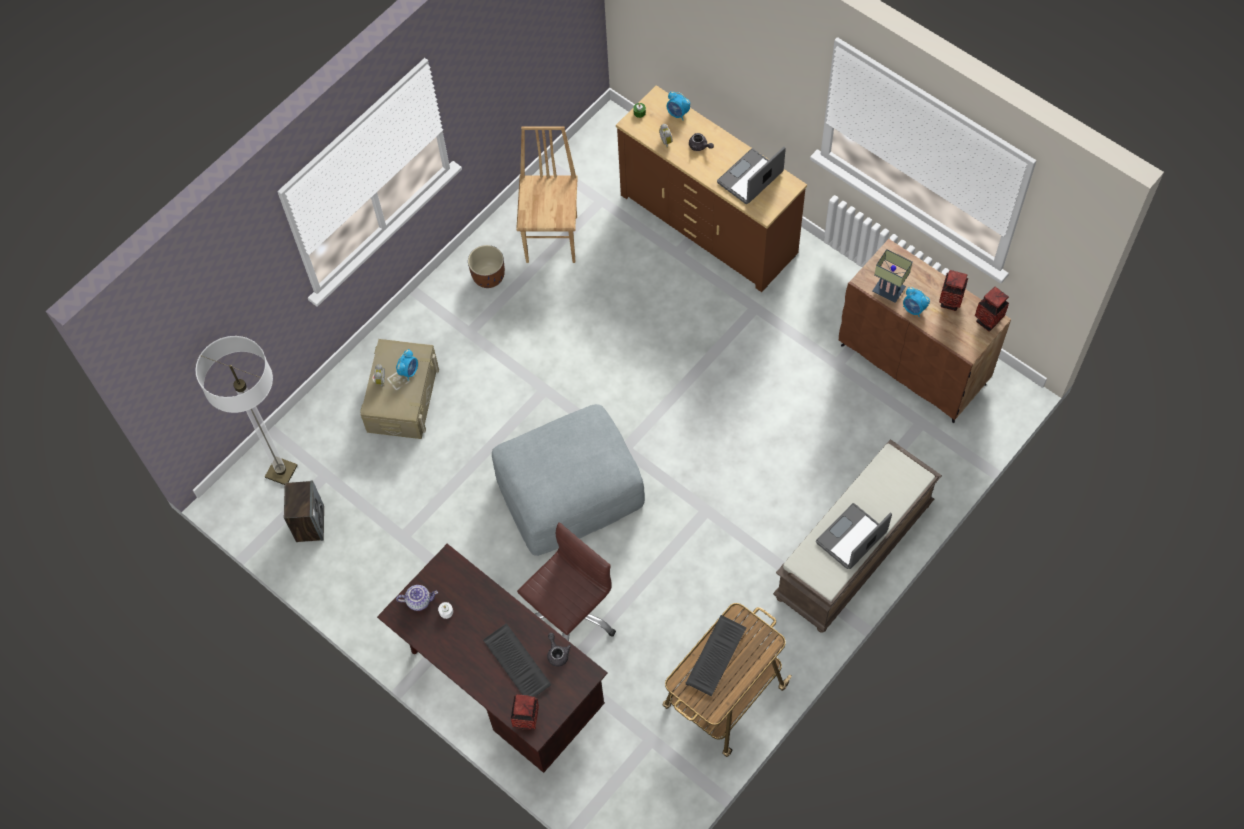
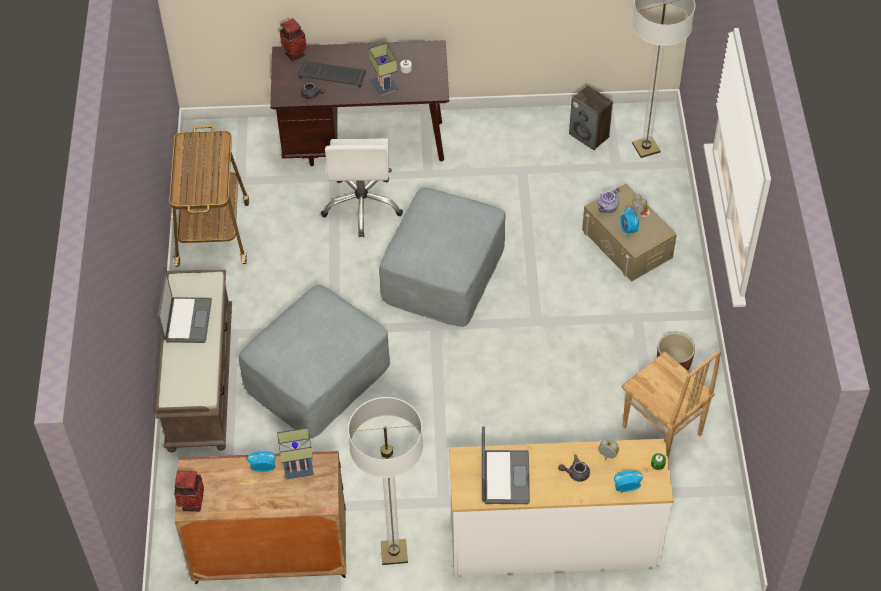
camera: 135 degrees right, 10 degrees down
(419, 600) = (429, 63): teapot -> teapot (607, 208)
(484, 606) = (385, 86): none -> table lamp
(570, 615) = (362, 205): brown office chair -> white office chair
(709, 223) = (554, 543): brown dresser -> white dresser
(716, 657) = (209, 165): keyboard -> none
(757, 478) = (317, 376): none -> grey ottoman
(824, 299) = (394, 552): none -> floor lamp
(950, 302) = (238, 496): vase -> none

